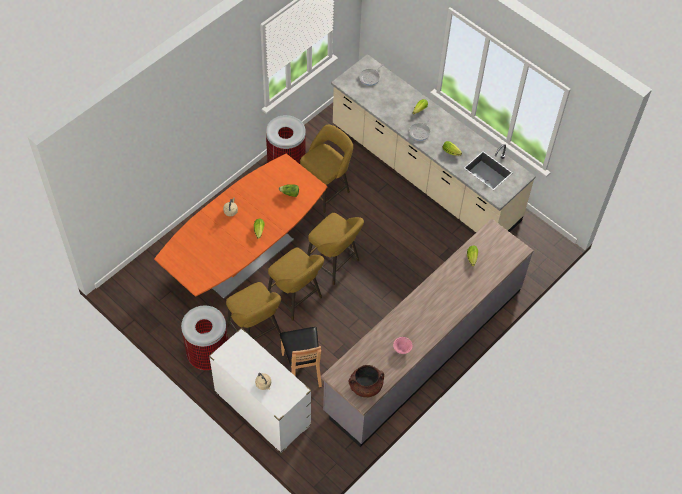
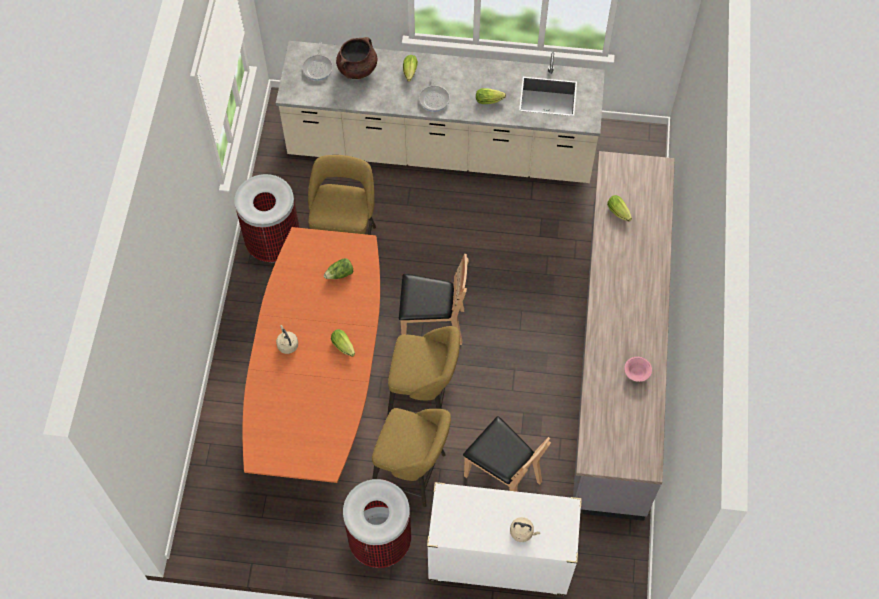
camera: 35 degrees left, 5 degrees up
(334, 264) = (432, 325): yellow stool -> brown chair
(365, 386) = (636, 448): brown cooking pot -> brown cooking pot (357, 69)

